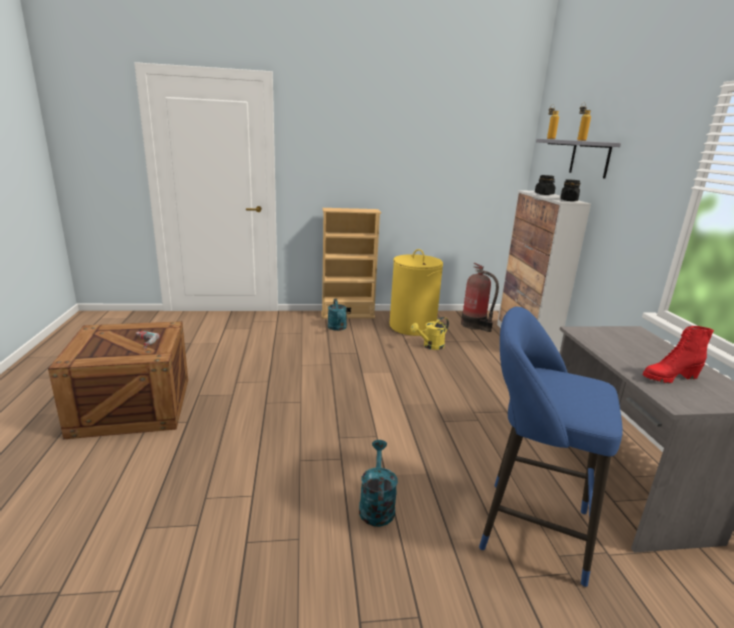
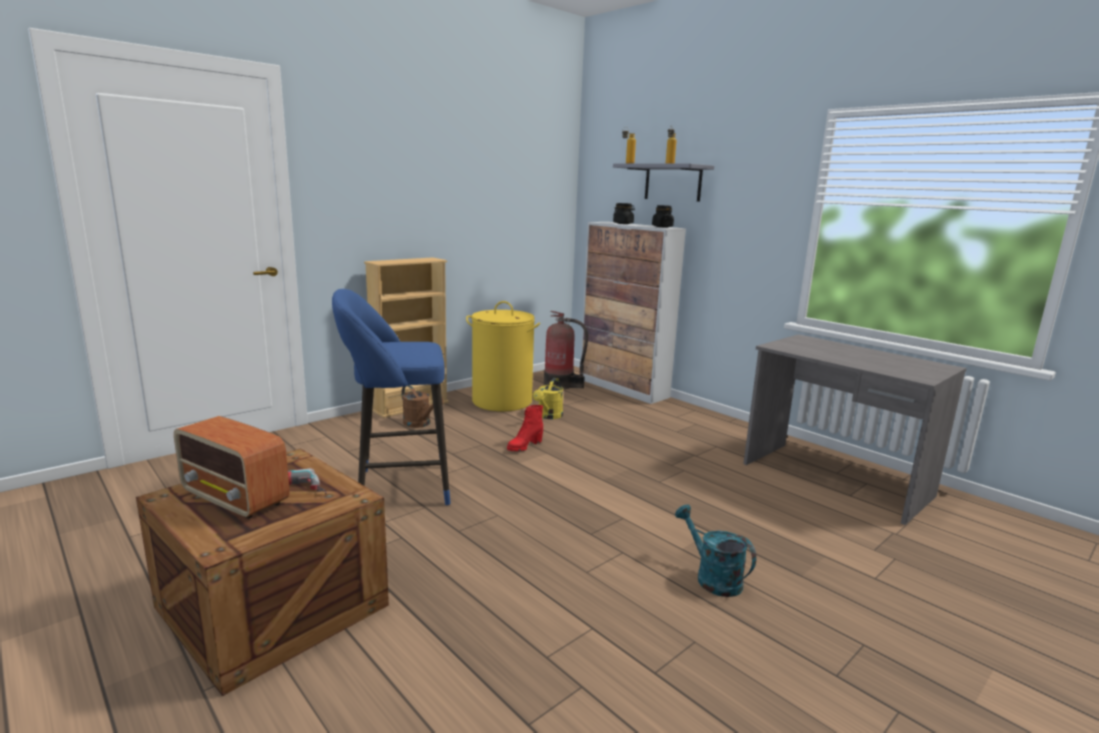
camera: 35 degrees left, 5 degrees down
(112, 339) = (236, 498): none -> radio
(337, 328) = (420, 424): turquoise watering can -> brown watering can
(526, 526) = (830, 539): blue stool -> blue stool (396, 487)
(669, 378) = (885, 364): red boot -> red boot (524, 446)

